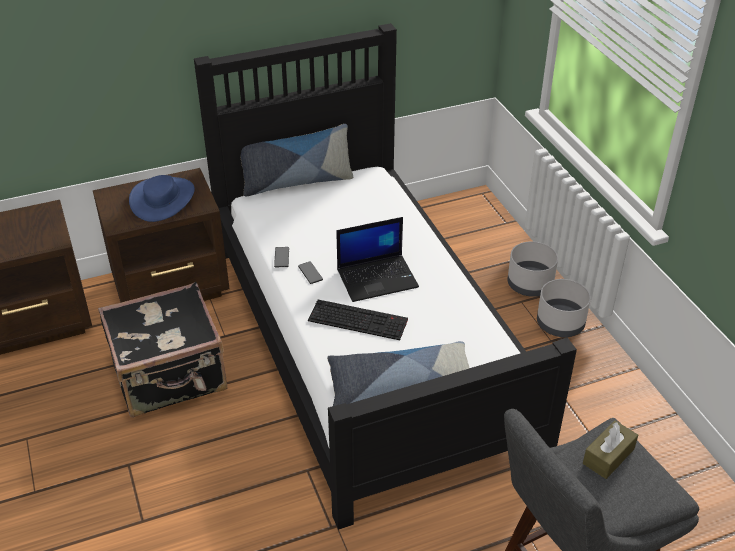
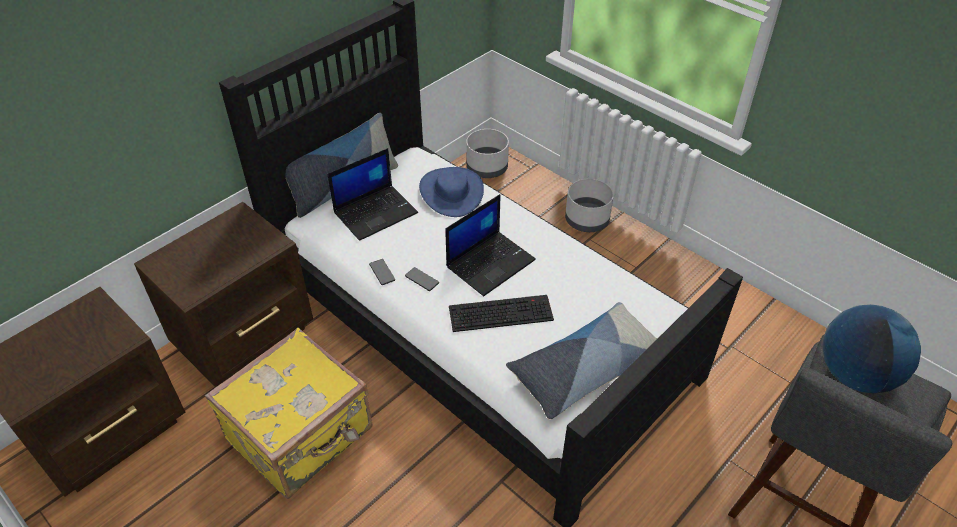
camera: 25 degrees left, 5 degrees up
(163, 199) = (224, 249): blue hat -> blue hat (451, 192)
(170, 376) = (302, 436): black suitcase -> yellow suitcase
(308, 209) = (376, 212): none -> laptop
(560, 323) = (635, 248): grey planter -> grey planter (487, 168)
(608, 456) = (855, 374): brown tissue box -> globe

